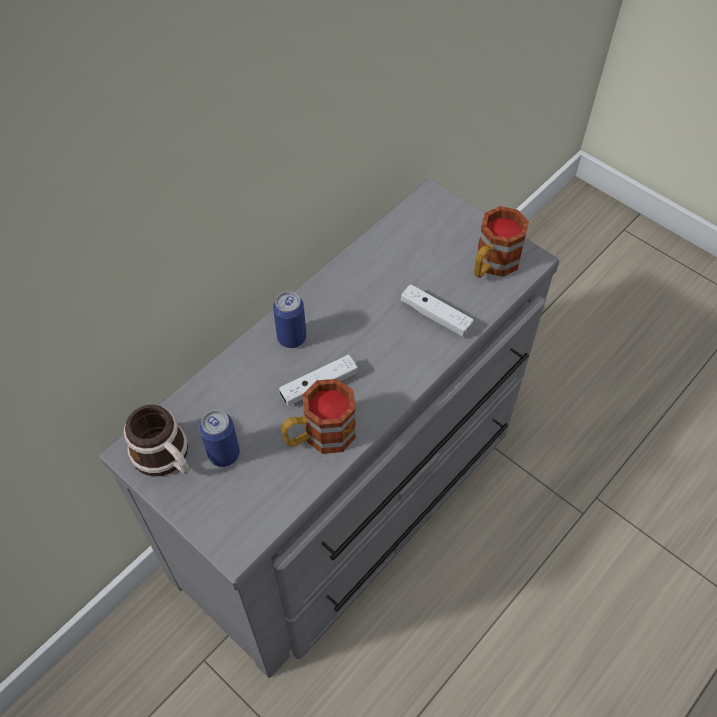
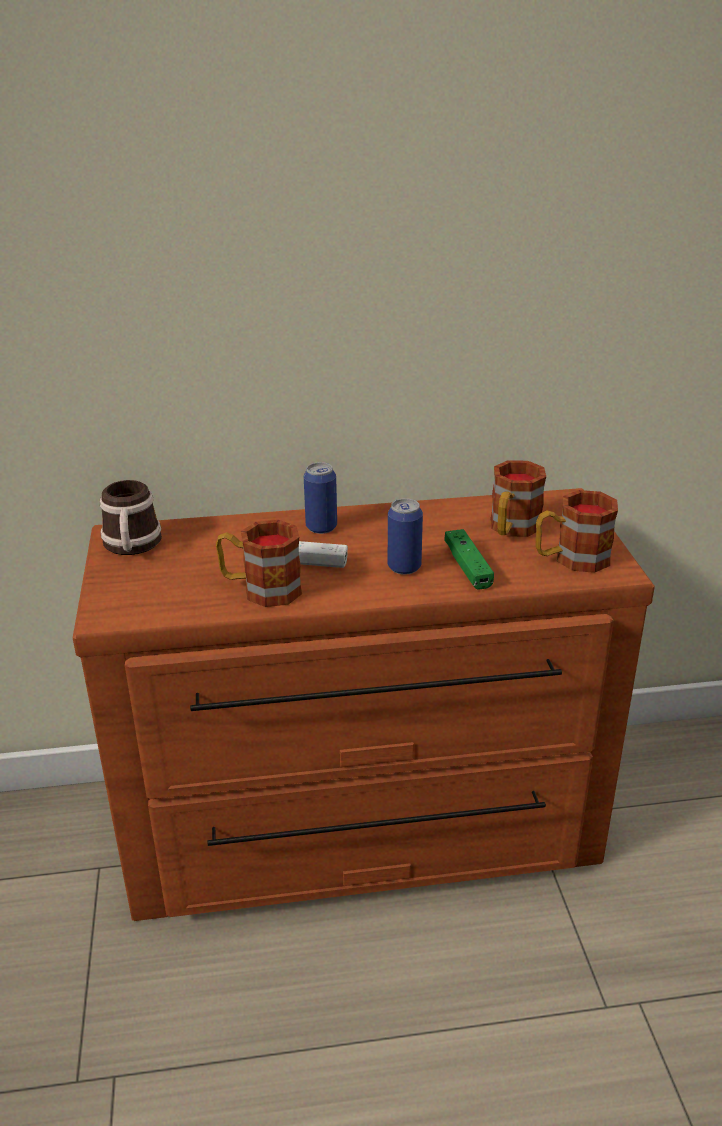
camera: 40 degrees right, 25 degrees down
(224, 454) = (174, 564): can -> can (404, 567)
(357, 499) = (363, 834): grey dresser -> brown dresser
(426, 256) = (511, 529): none -> mug
(435, 316) = (467, 567): white game controller -> green game controller

